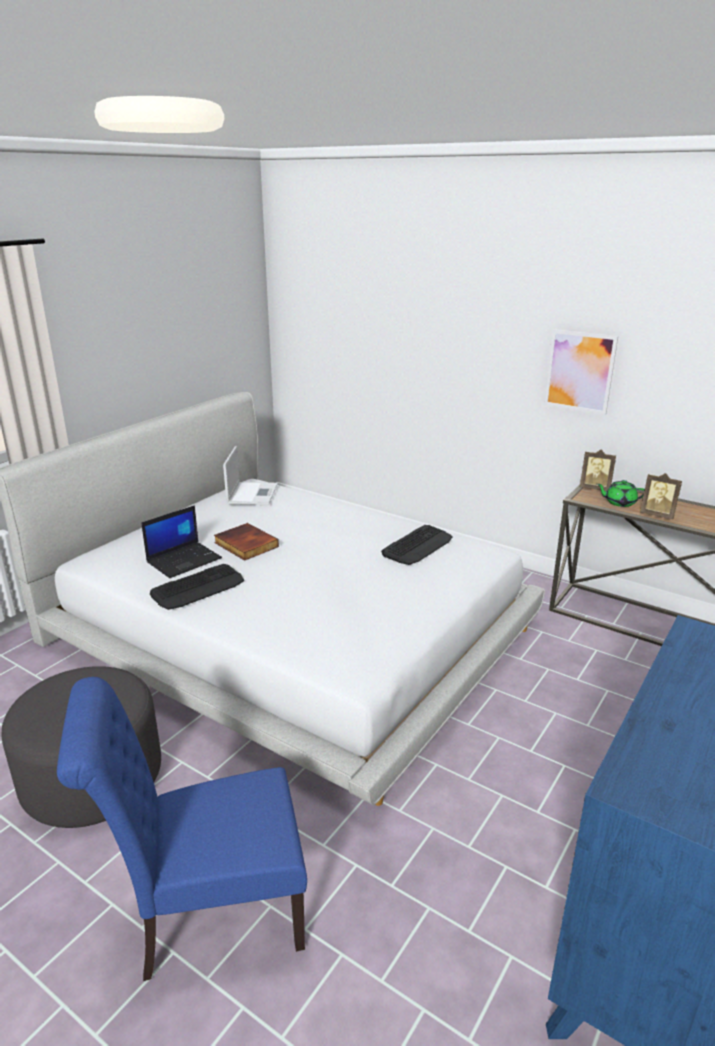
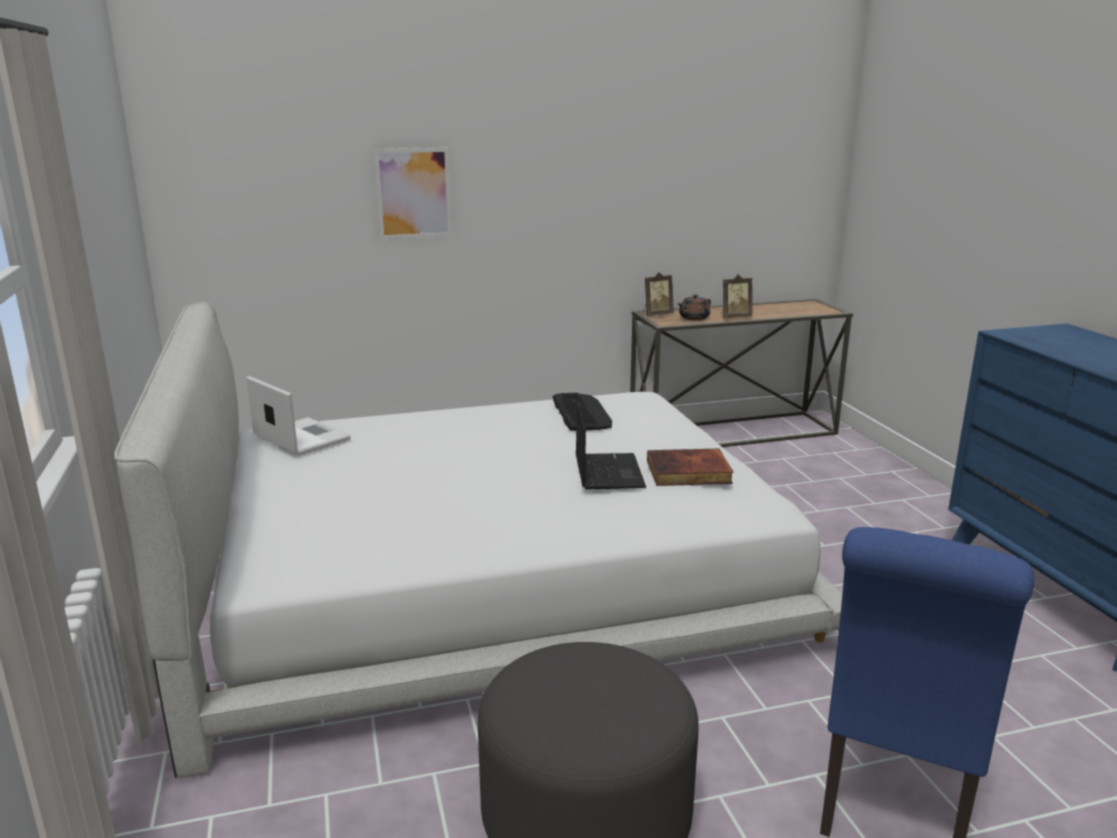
camera: 50 degrees left, 5 degrees down
(184, 560) = (390, 519): laptop -> laptop (607, 471)
(198, 588) = (478, 529): keyboard -> none
(245, 545) = (422, 478): book -> book (688, 473)
(579, 371) = (610, 199): picture -> picture (413, 193)
(619, 502) = (693, 318): green teapot -> brown teapot

